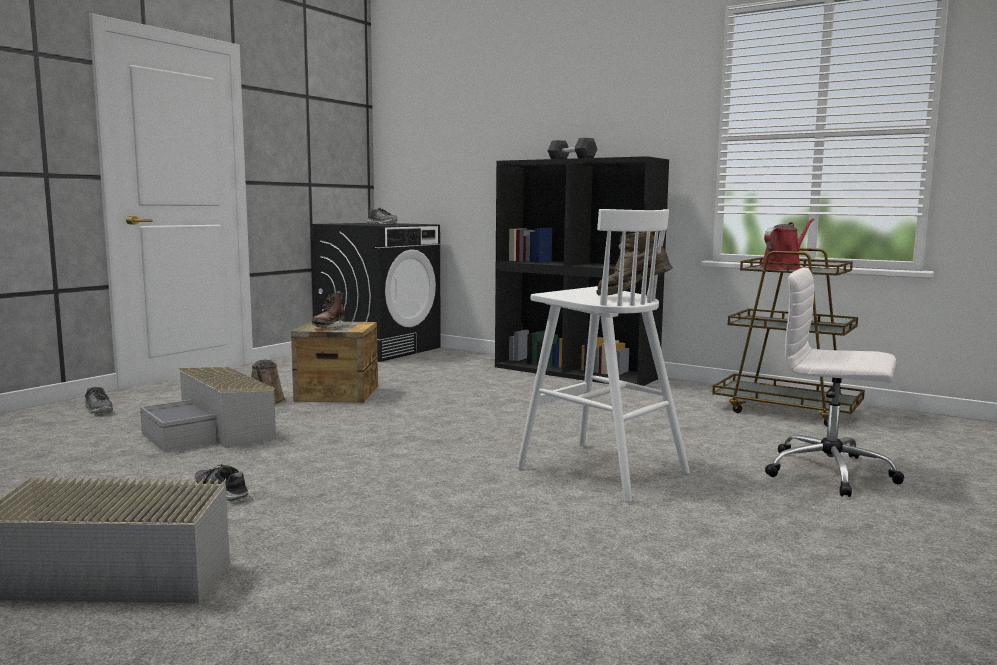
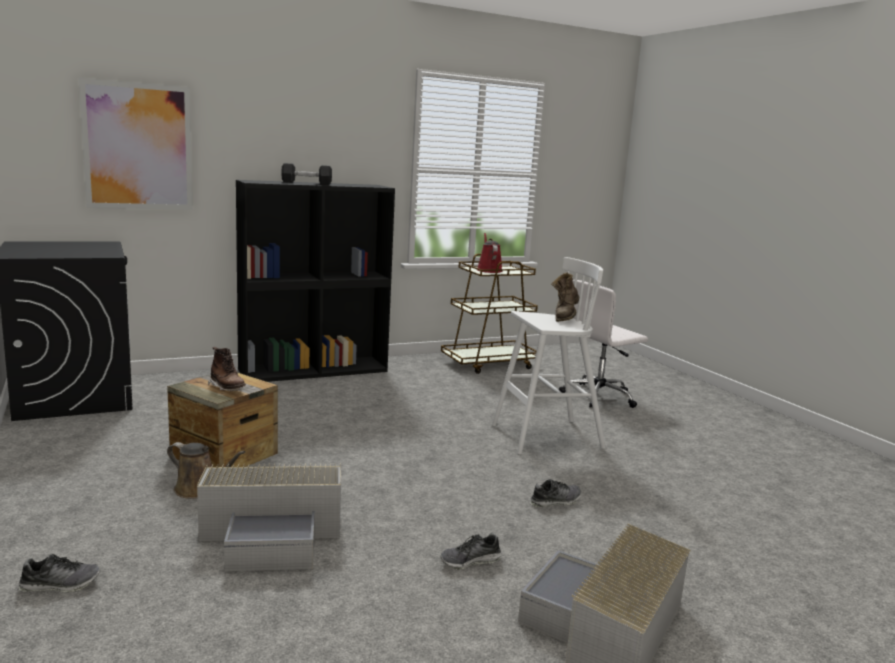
camera: 60 degrees left, 5 degrees up
(382, 224) = (84, 250): shoe -> shoe (555, 501)
(456, 139) = (138, 146): none -> picture

